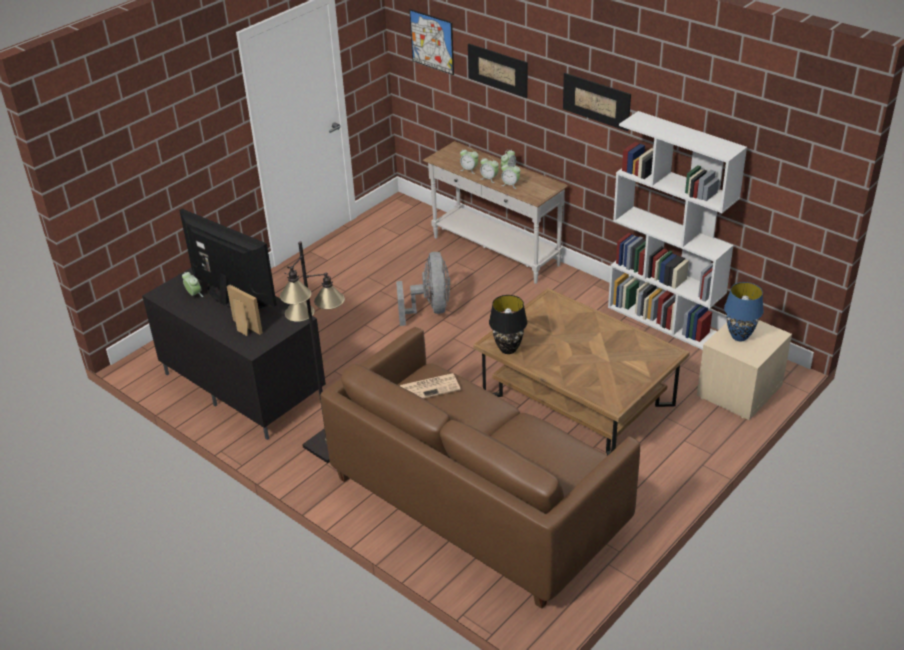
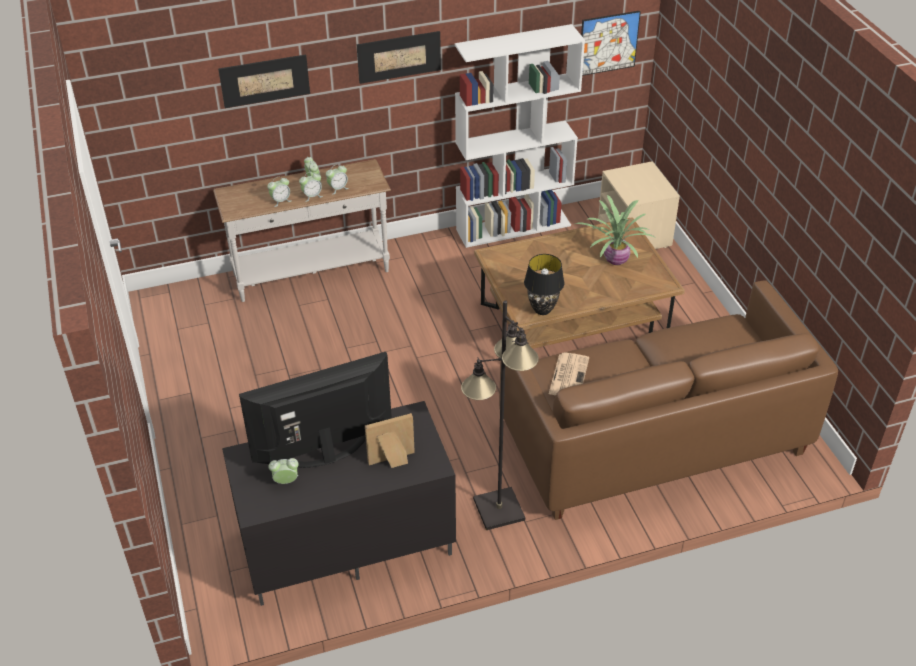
camera: 60 degrees left, 5 degrees up
(430, 309) = (357, 354): grey fan -> none
(432, 41) = (160, 90): picture -> picture (608, 43)
(617, 363) = (615, 259): none -> potted plant
(740, 337) = (635, 185): blue table lamp -> none

